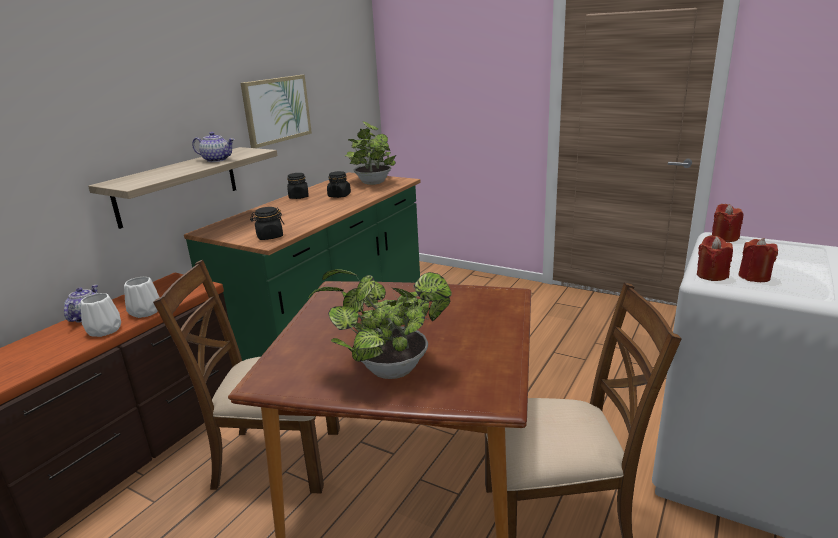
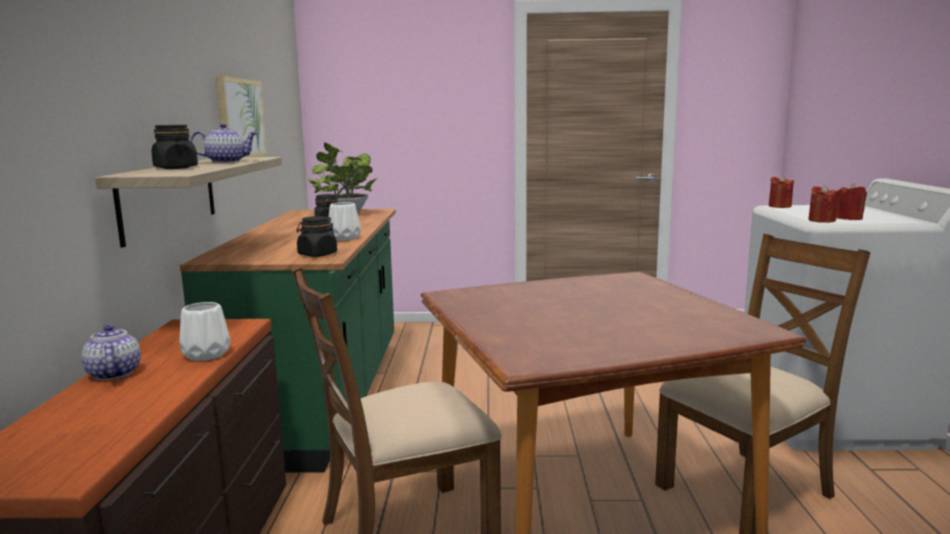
camera: 30 degrees left, 10 degrees down
(105, 330) = (176, 378): white vase -> white vase (345, 238)
(299, 197) = (275, 228): black jar -> black jar (176, 168)
(386, 370) = (630, 333): potted plant -> none

